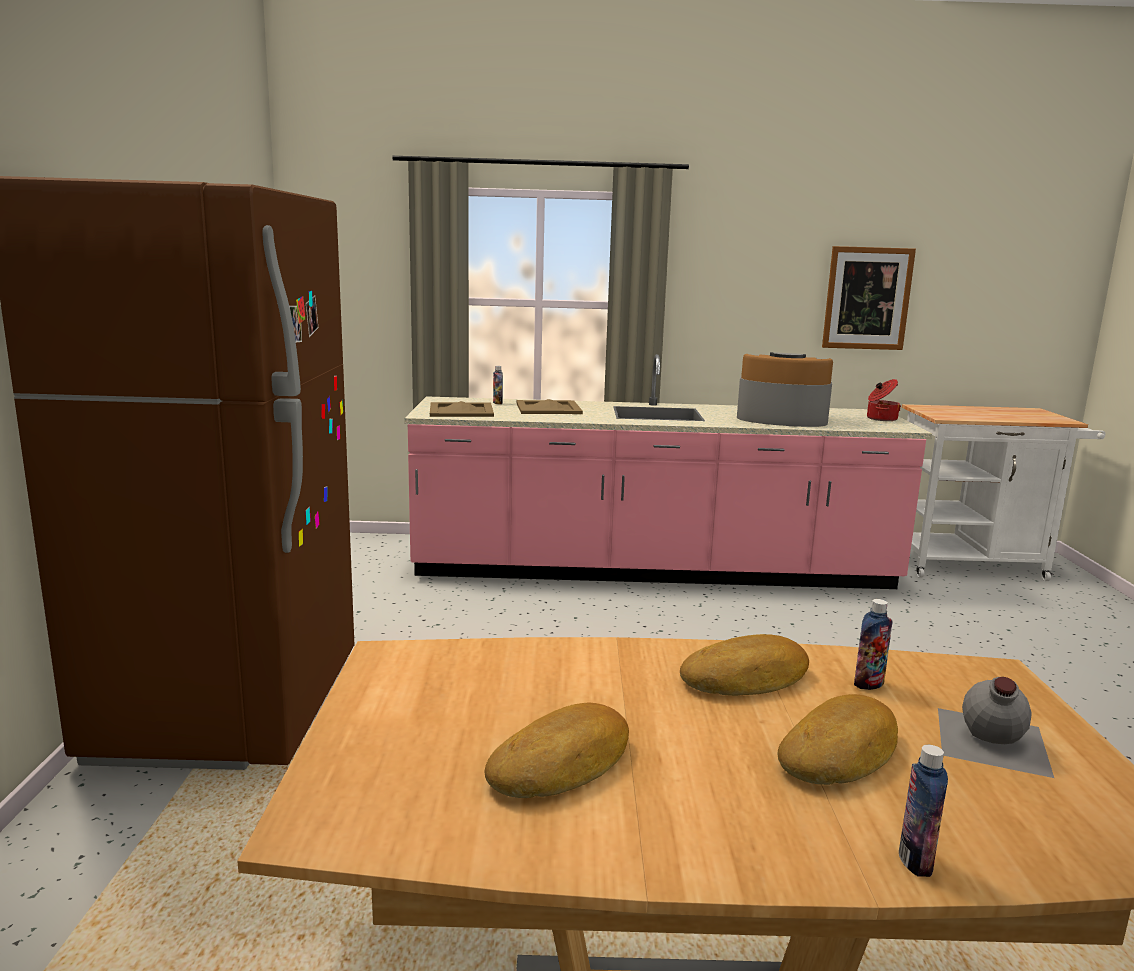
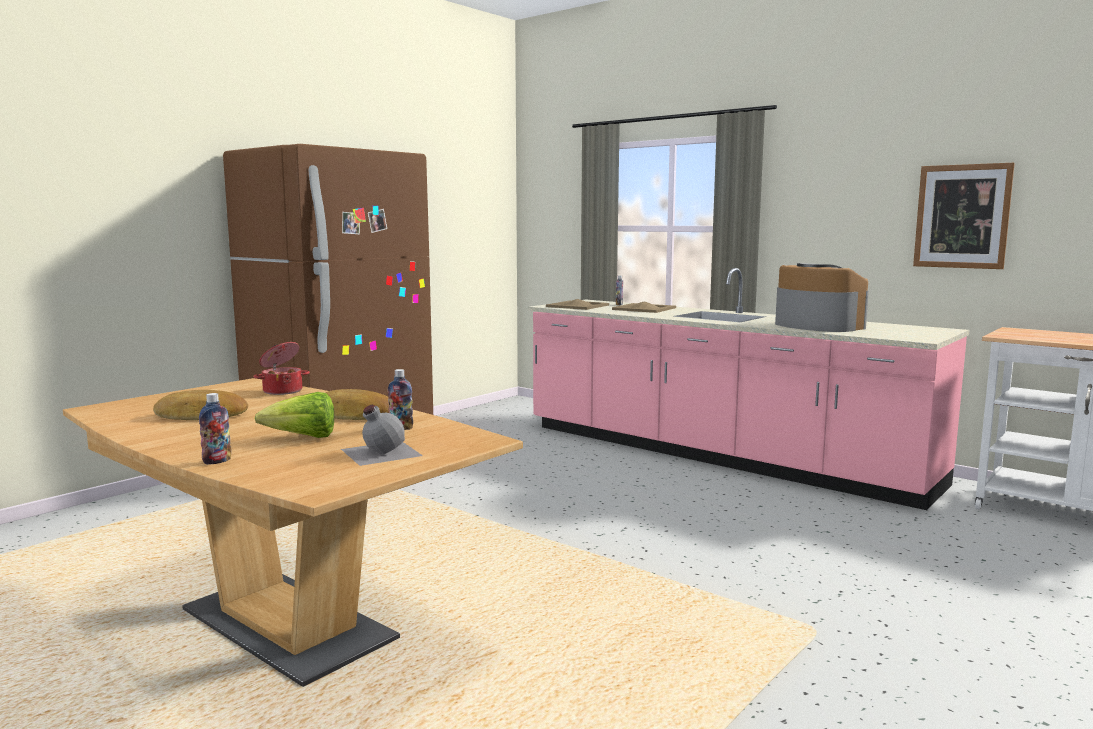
camera: 40 degrees right, 5 degrees down
(841, 752) = (303, 438): bread -> lettuce
(880, 418) = (927, 333): cooking pot -> cooking pot (282, 391)

